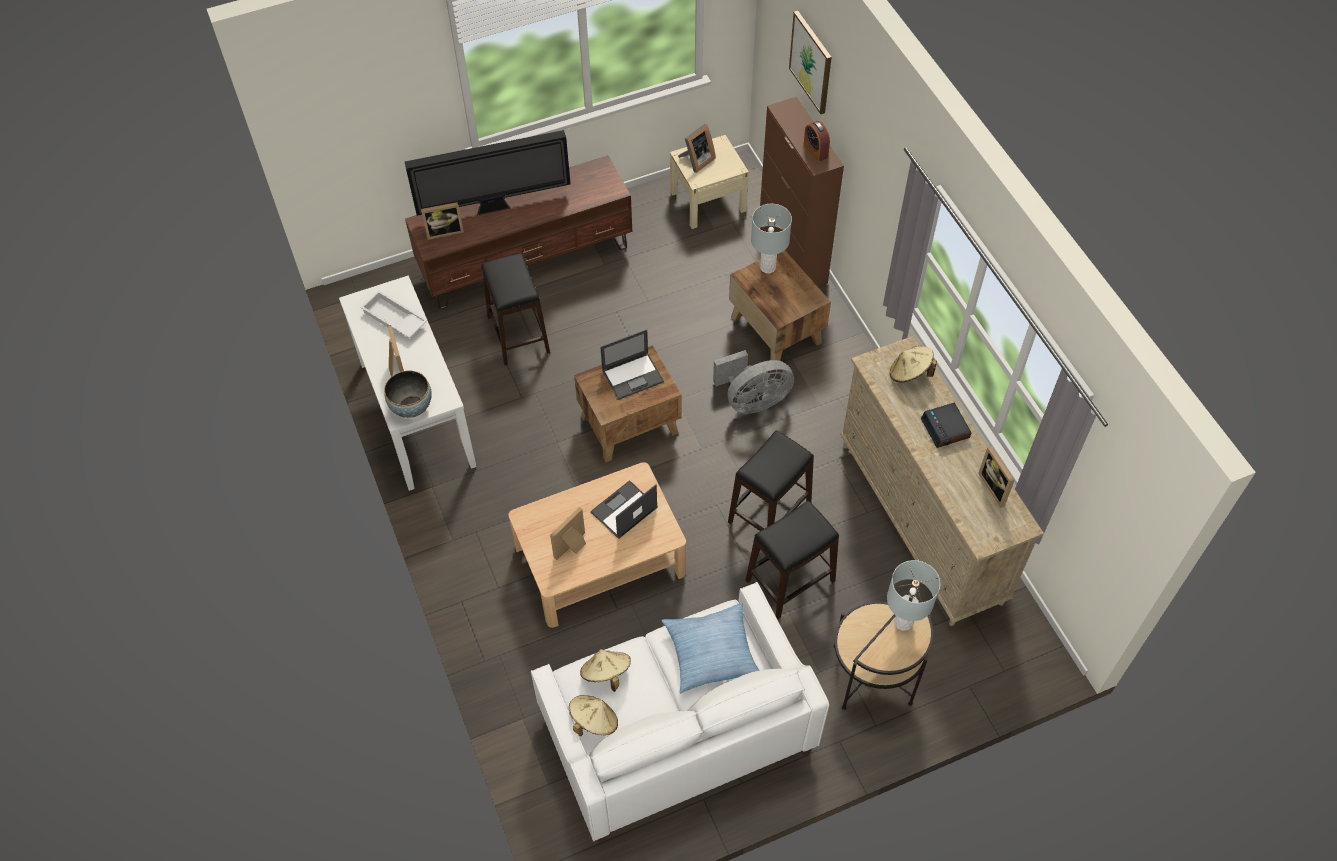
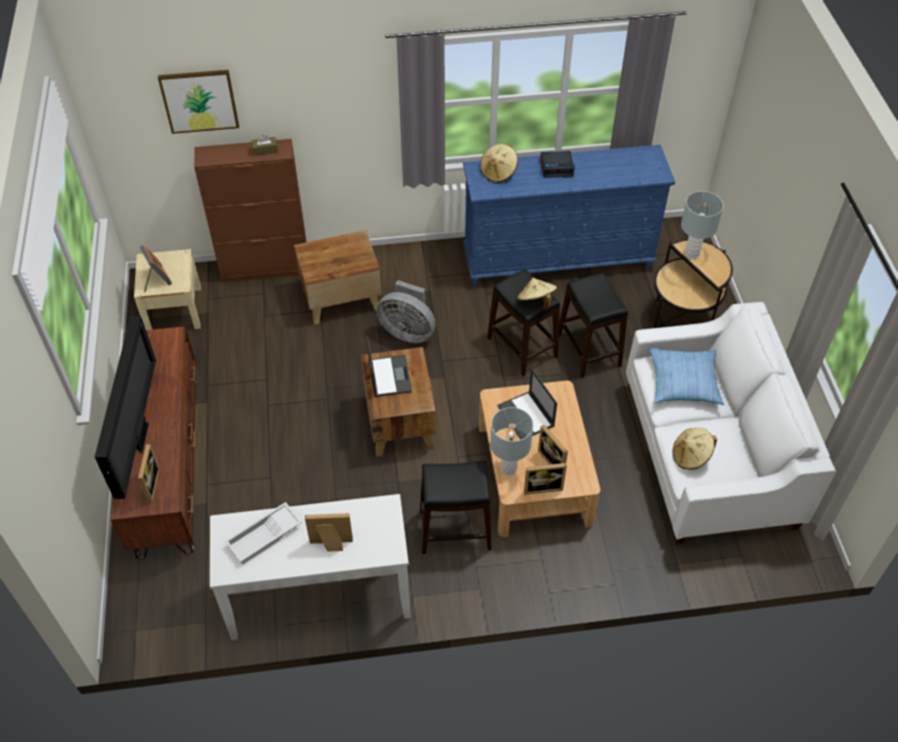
camera: 75 degrees left, 5 degrees down
(412, 407) = (386, 538): bowl -> none
(518, 334) = (258, 488): black stool -> black stool (454, 529)
(593, 721) = (735, 473): beige hat -> beige hat (536, 302)
(752, 400) = (408, 331): grey fan -> grey fan turned 120 degrees clockwise
(767, 267) = (310, 259): grey table lamp -> grey table lamp (508, 469)
(815, 150) = (265, 150): alarm clock -> brown tissue box
(921, 523) = (558, 261): beige dresser -> blue dresser
(995, 487) = (616, 156): picture frame -> picture frame (542, 486)

